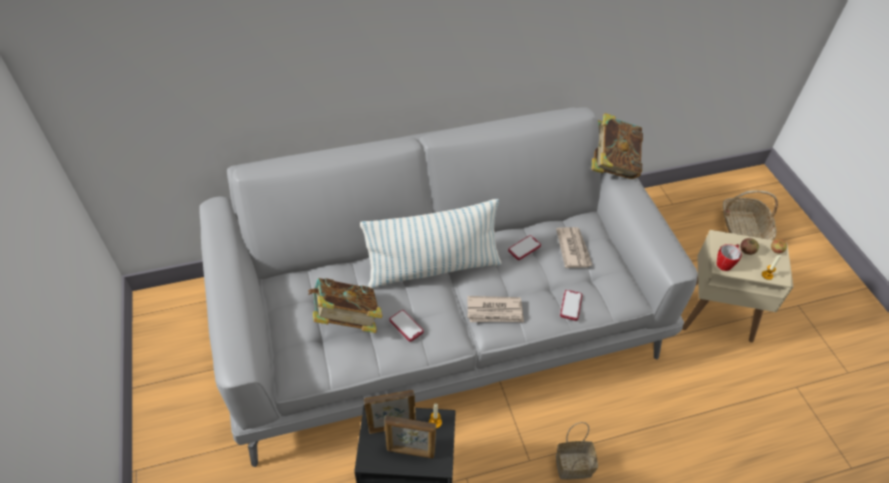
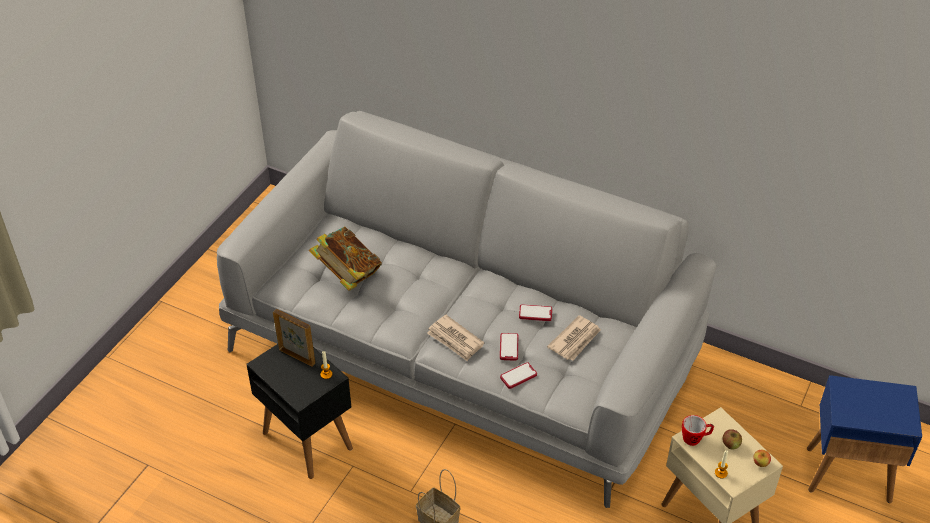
camera: 45 degrees right, 5 degrees down
(406, 326) = (381, 305): phone -> phone (509, 347)
(410, 451) = (291, 378): picture frame -> none
(433, 268) = (449, 282): pillow -> none
(612, 164) = (674, 290): book -> none
(743, 228) = (849, 475): basket -> blue side table

